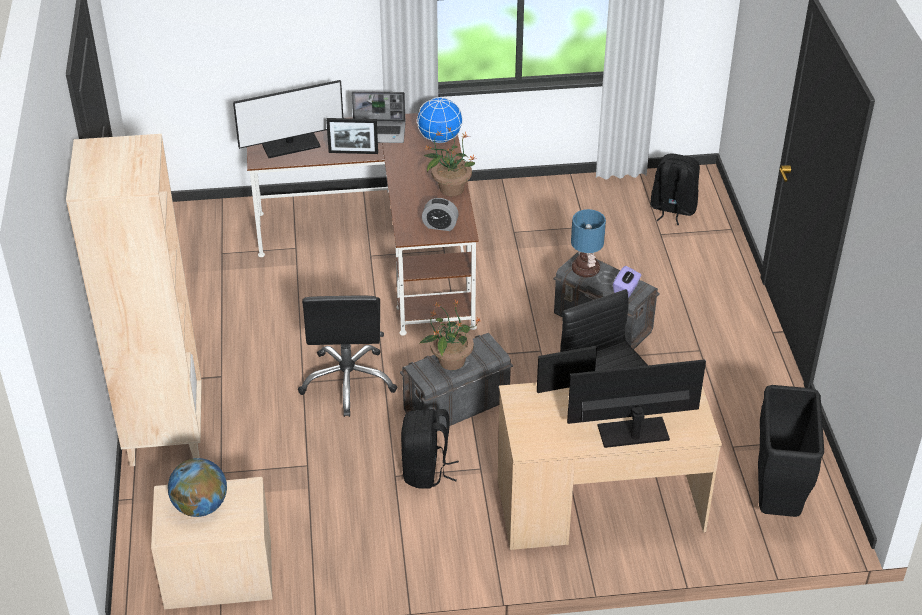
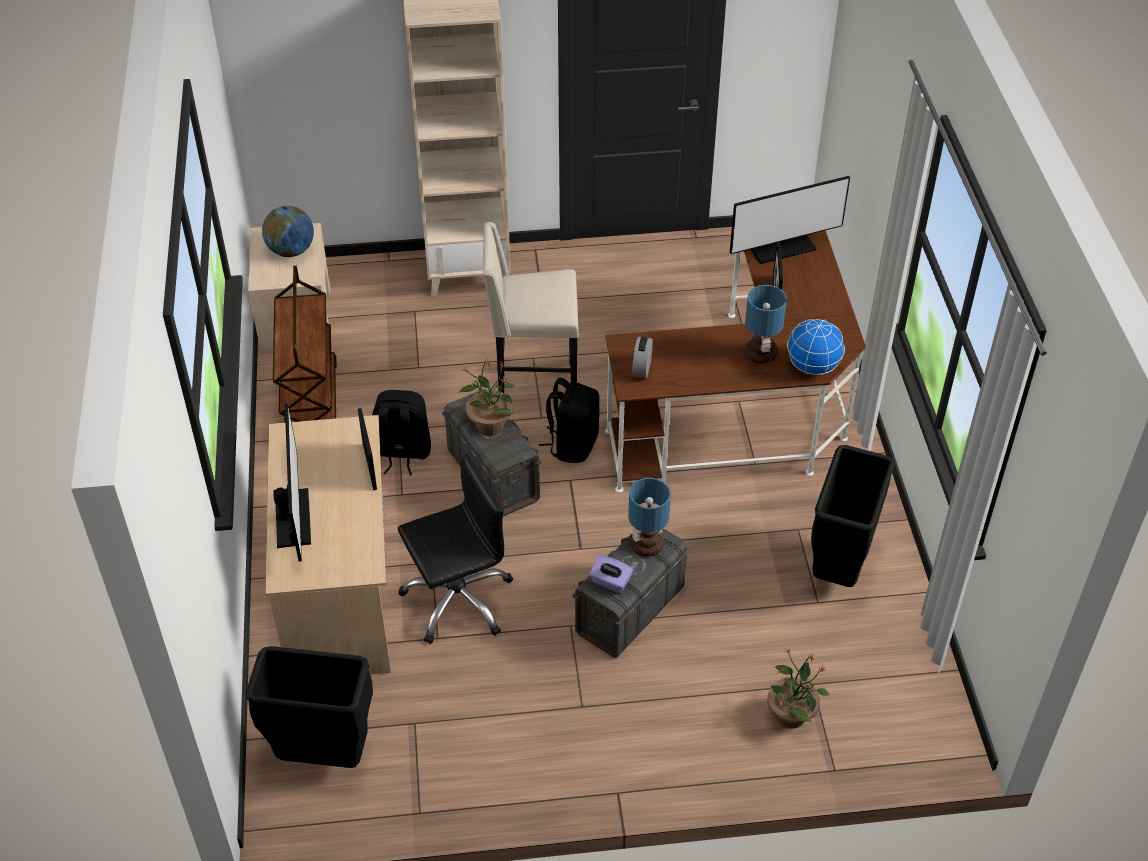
camera: 90 degrees right, 5 degrees up
(291, 146) = (782, 248): monitor -> monitor turned 90 degrees counterclockwise
(348, 381) = (533, 391): black office chair -> beige stool
(359, 547) = (311, 407): none -> brown cart
(379, 133) = (817, 315): laptop -> none
(422, 163) = (759, 353): none -> table lamp
(451, 188) = (713, 377): potted plant -> potted plant (791, 714)
(552, 214) = (840, 568): none -> black trash can
(672, 209) = (870, 702): black backpack -> black backpack (572, 444)

